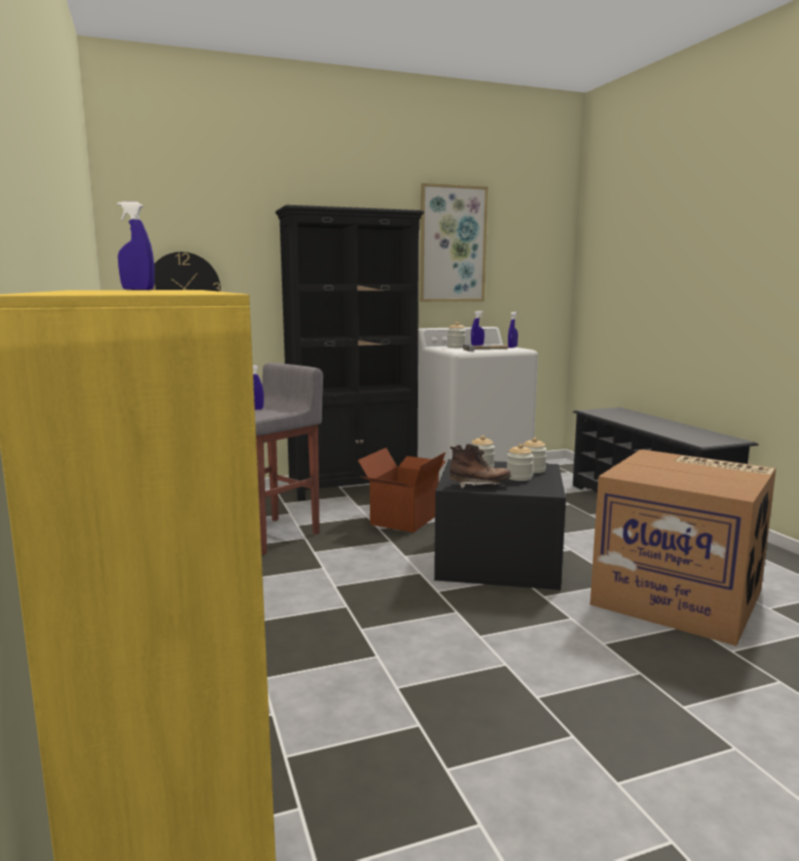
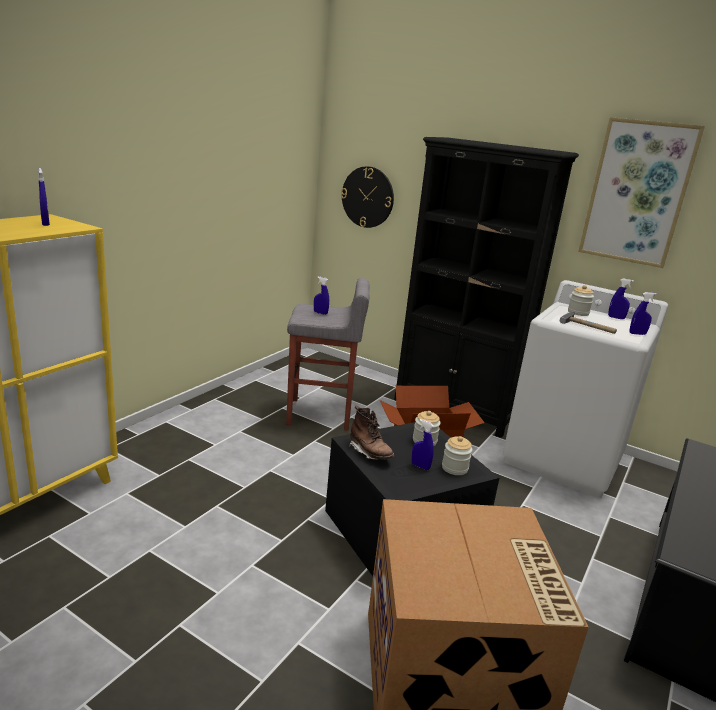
camera: 50 degrees right, 10 degrees up
(519, 477) = (420, 466): jar -> blue spray bottle

